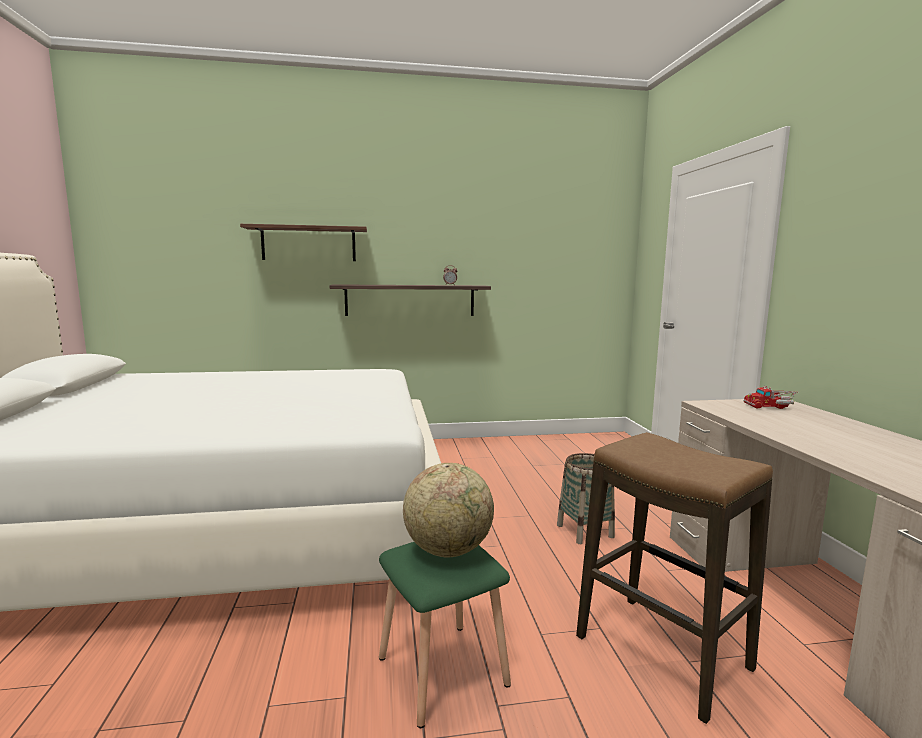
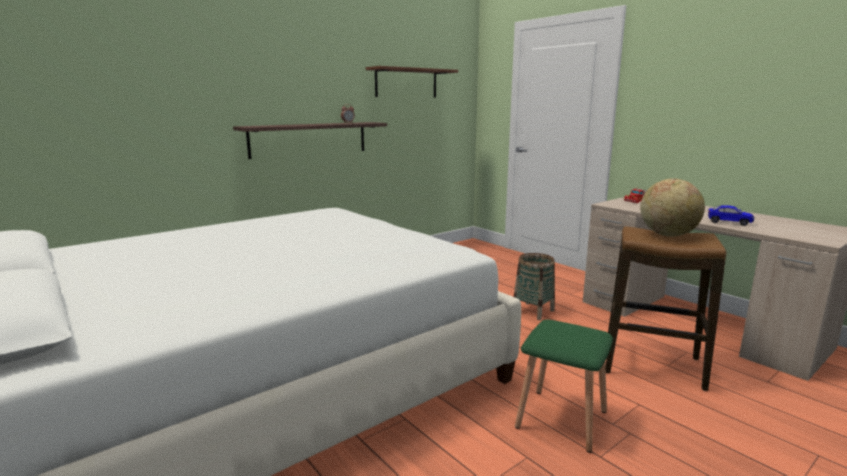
camera: 30 degrees left, 5 degrees up
(309, 244) = (204, 82): shelf -> shelf (406, 83)
(448, 550) = (567, 330): globe -> globe (667, 235)
(856, 456) = (729, 222): none -> toy car

